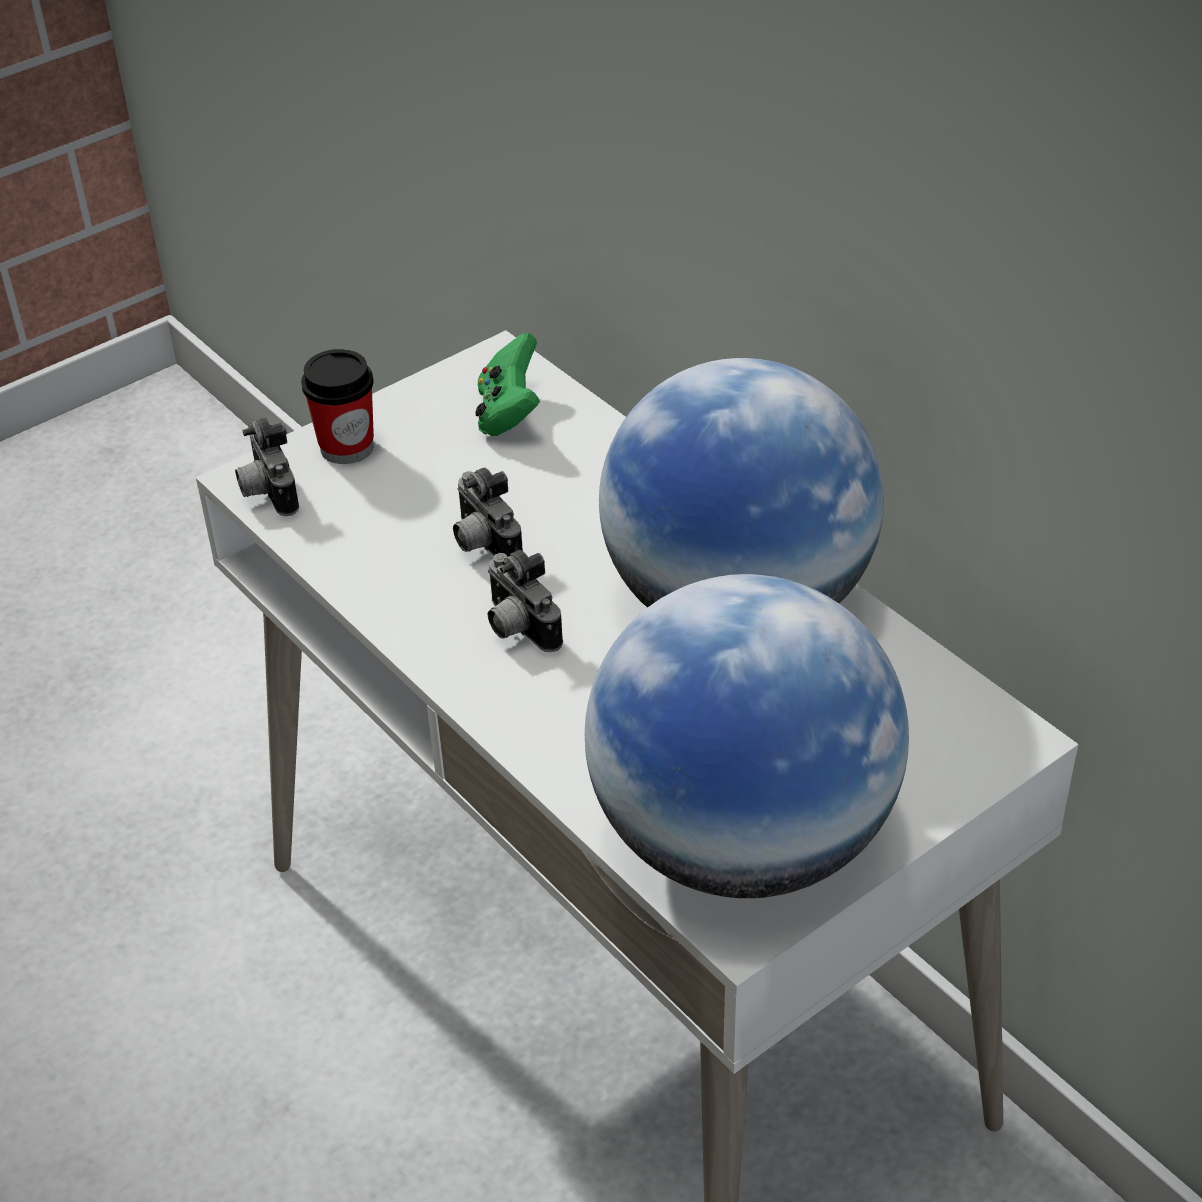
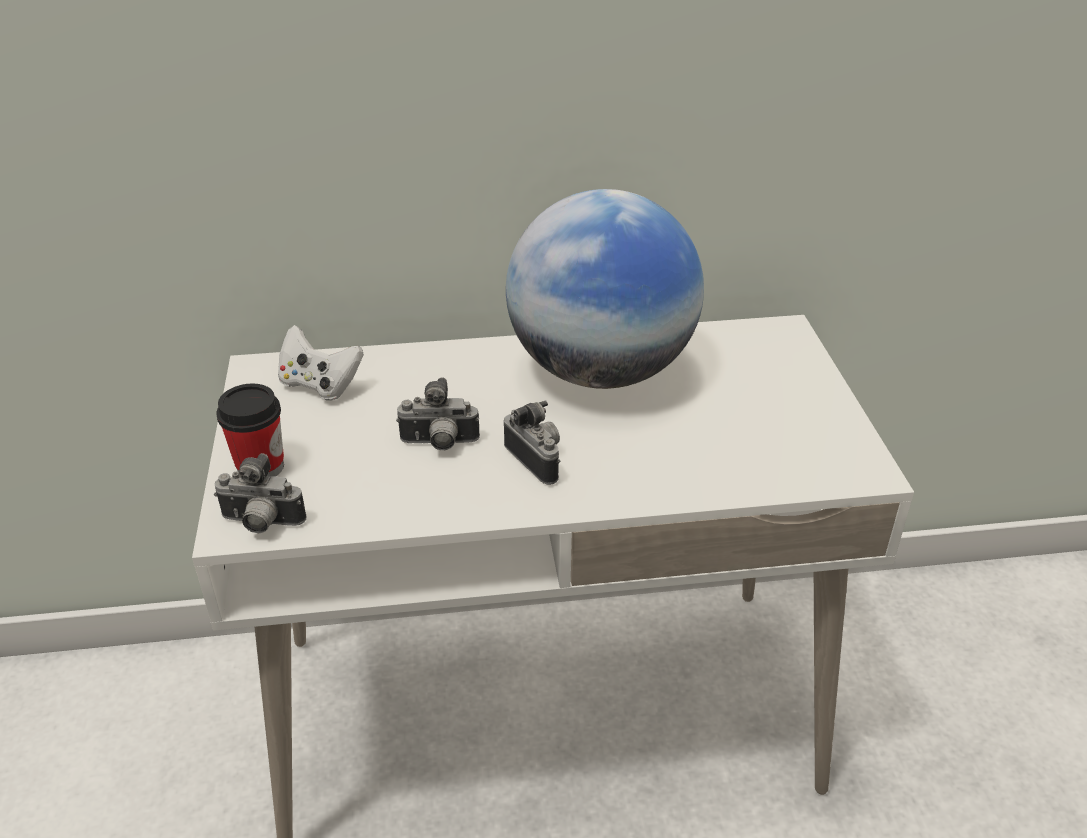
camera: 60 degrees left, 5 degrees down
(509, 413) = (320, 385): green game controller -> white game controller
(517, 629) = (538, 460): camera -> camera turned 120 degrees counterclockwise
(742, 840) = (799, 444): globe -> none

